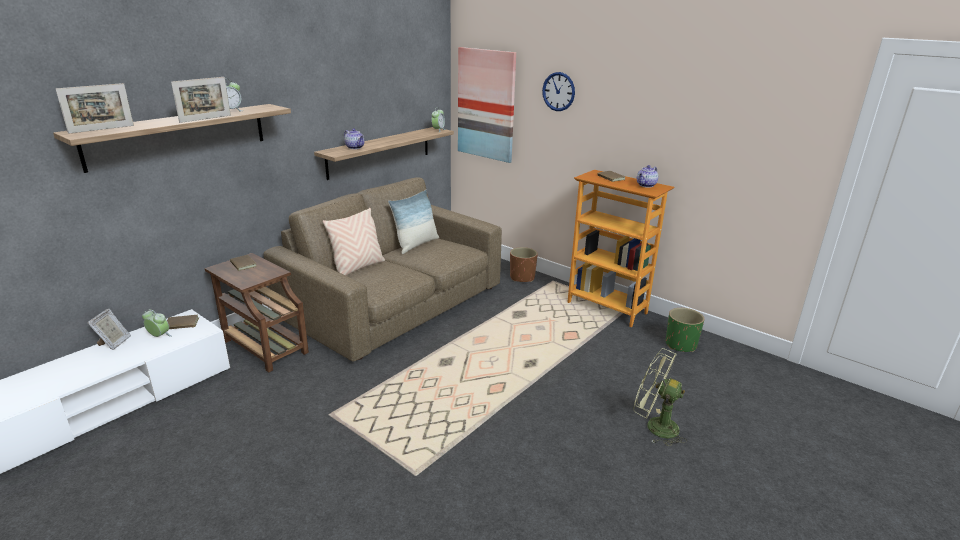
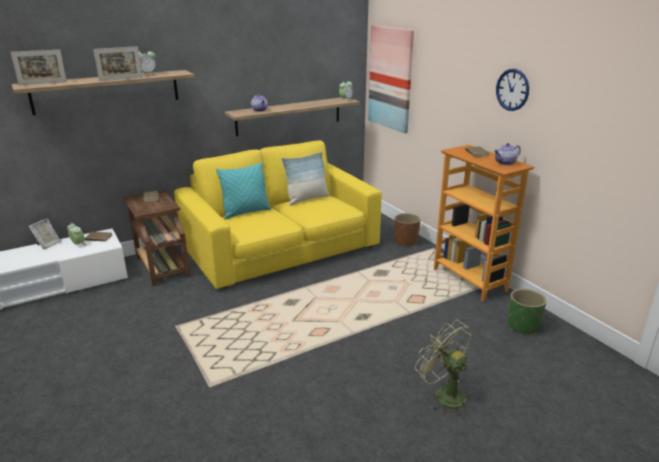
camera: 20 degrees right, 0 degrees up
(357, 268) = (246, 212): beige pillow -> turquoise pillow
(394, 302) = (281, 247): brown sofa -> yellow sofa
(558, 91) = (445, 68): wall clock -> wall clock (512, 89)

